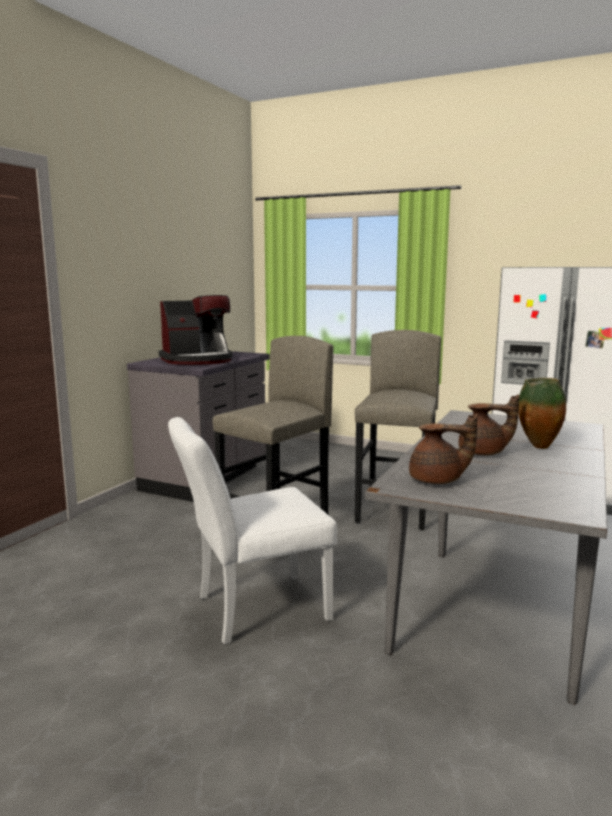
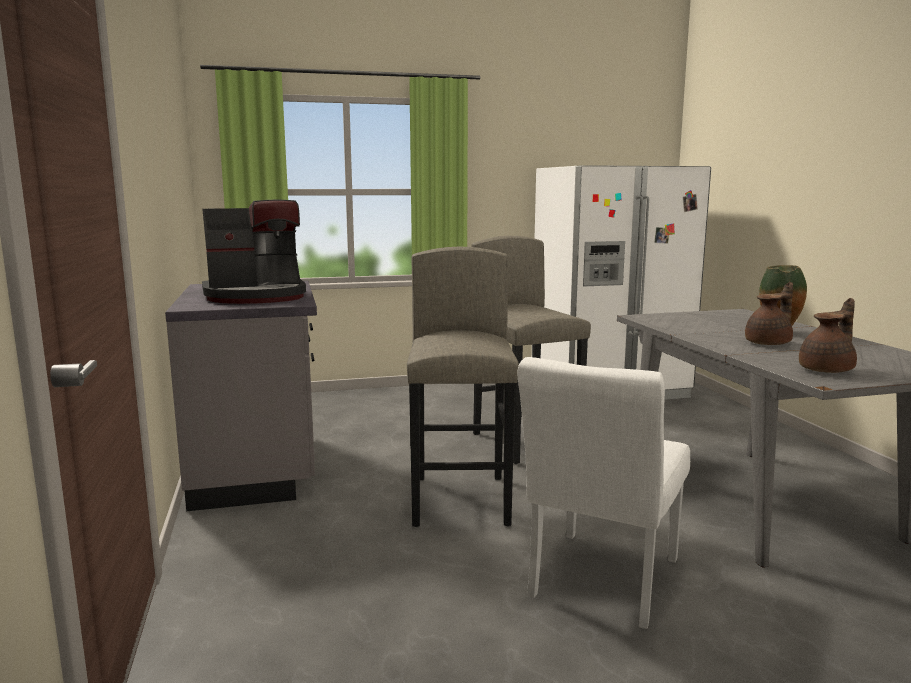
camera: 40 degrees left, 0 degrees up
(198, 360) = (256, 296): coffee machine -> coffee machine turned 45 degrees clockwise

